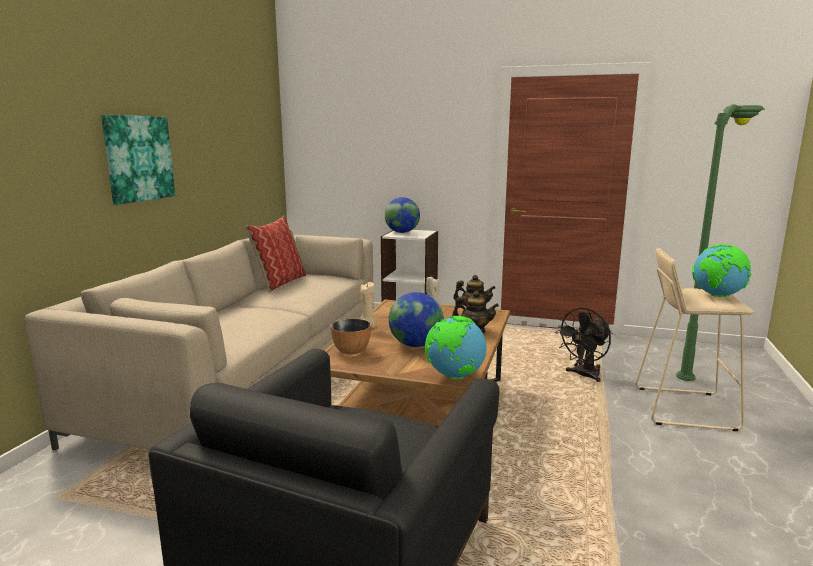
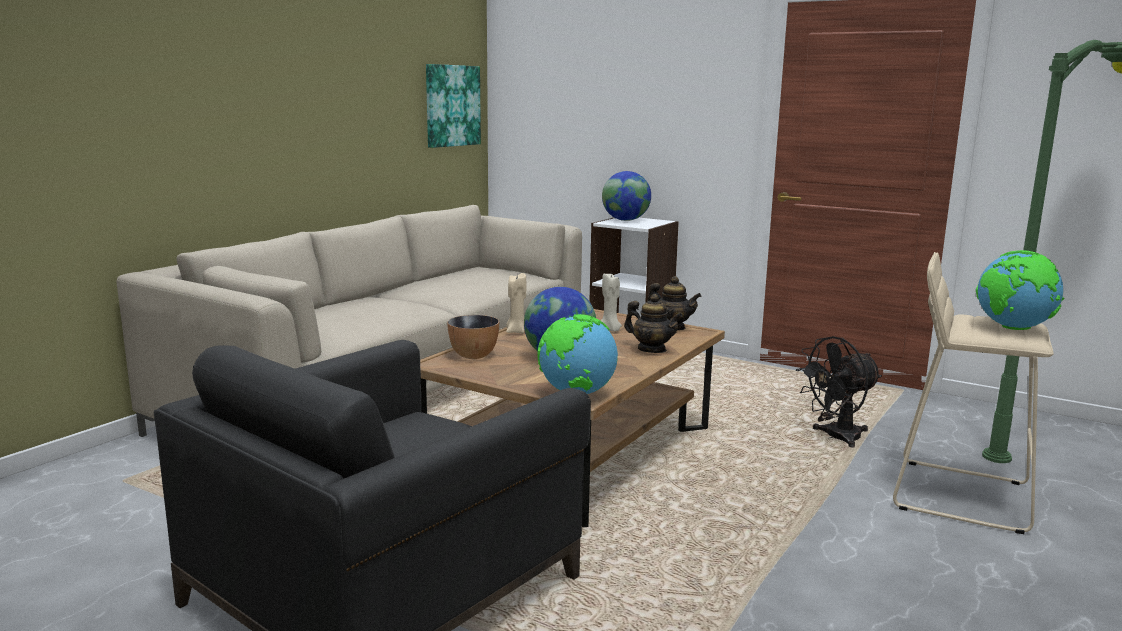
camera: 15 degrees right, 0 degrees up
(138, 158) = (272, 105): picture -> picture (452, 105)
(279, 282) = (448, 275): pillow -> none

